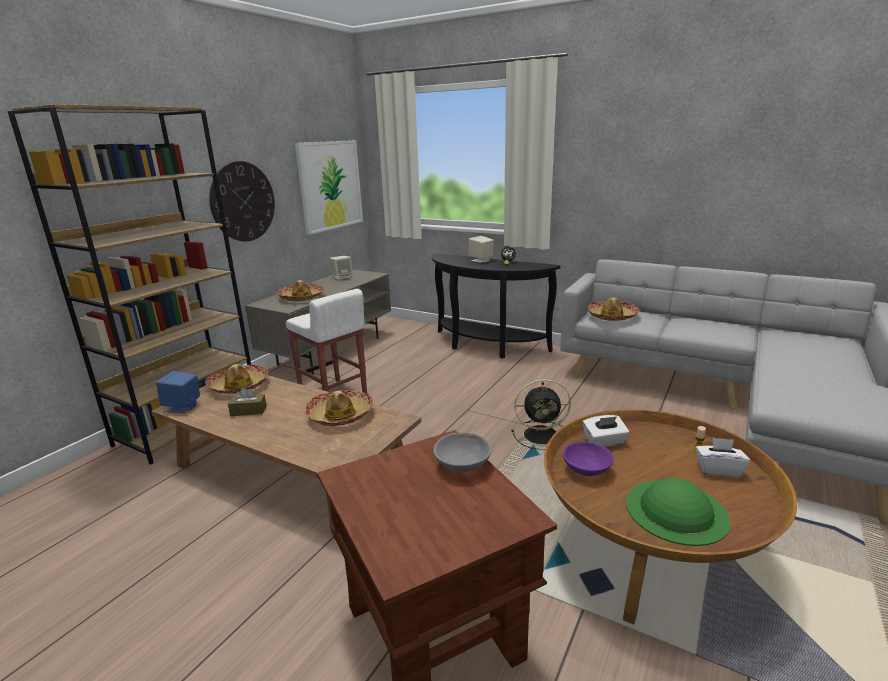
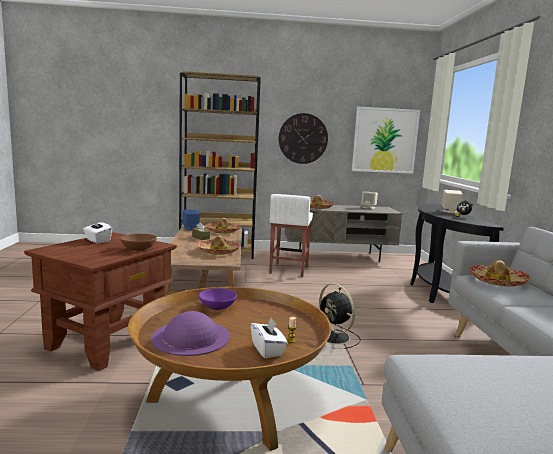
camera: 55 degrees right, 10 degrees down
(463, 465) = (138, 249): grey bowl -> brown bowl
(604, 442) = (263, 309): white tissue box -> white tissue box (97, 240)
(676, 511) = (191, 337): green hat -> purple hat

